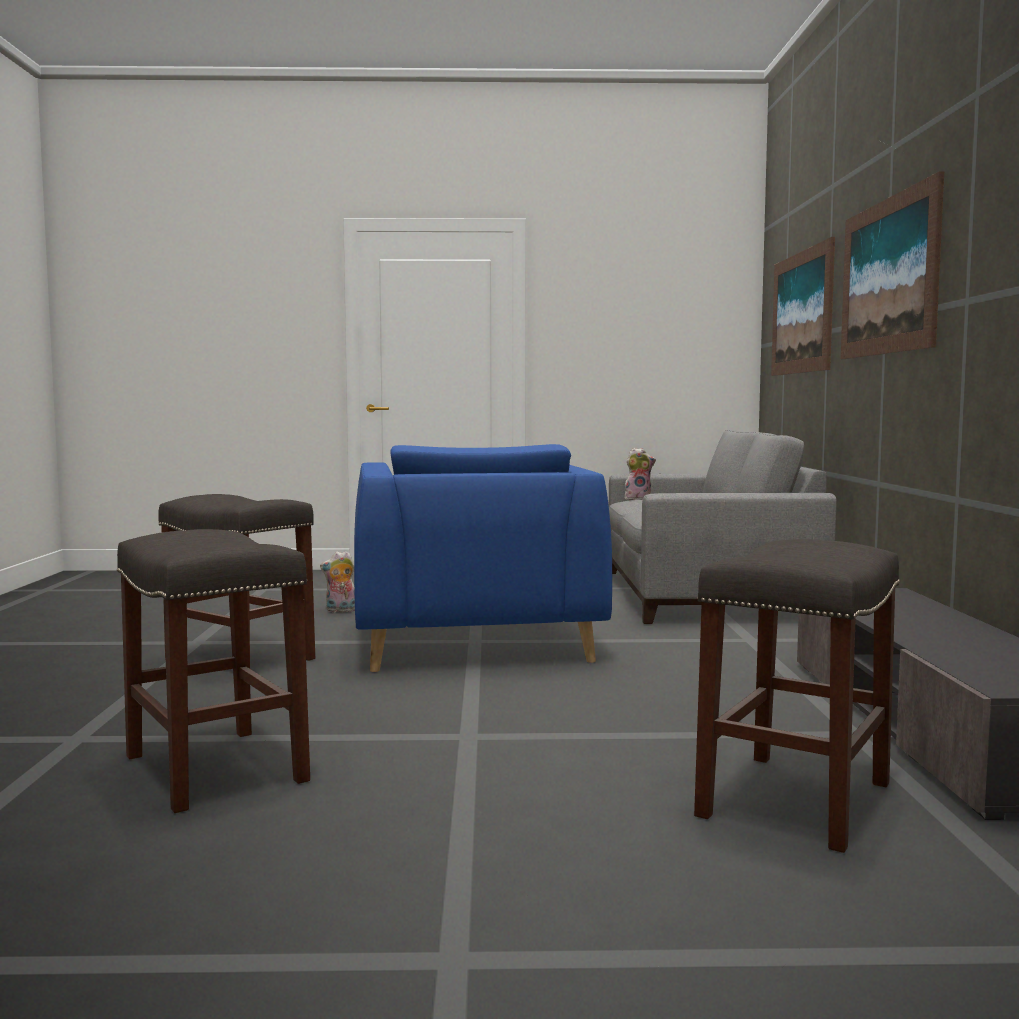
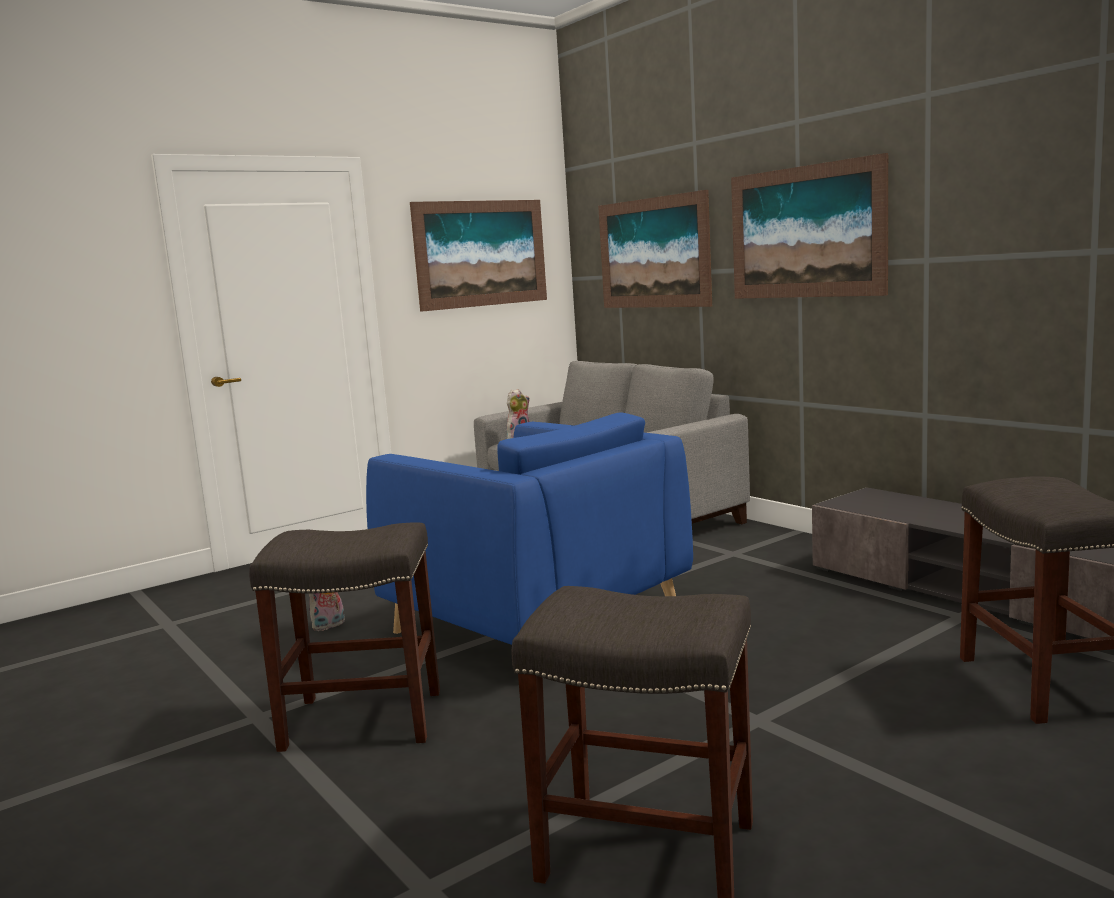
camera: 35 degrees left, 5 degrees up
(647, 313) = (481, 253): none -> picture

